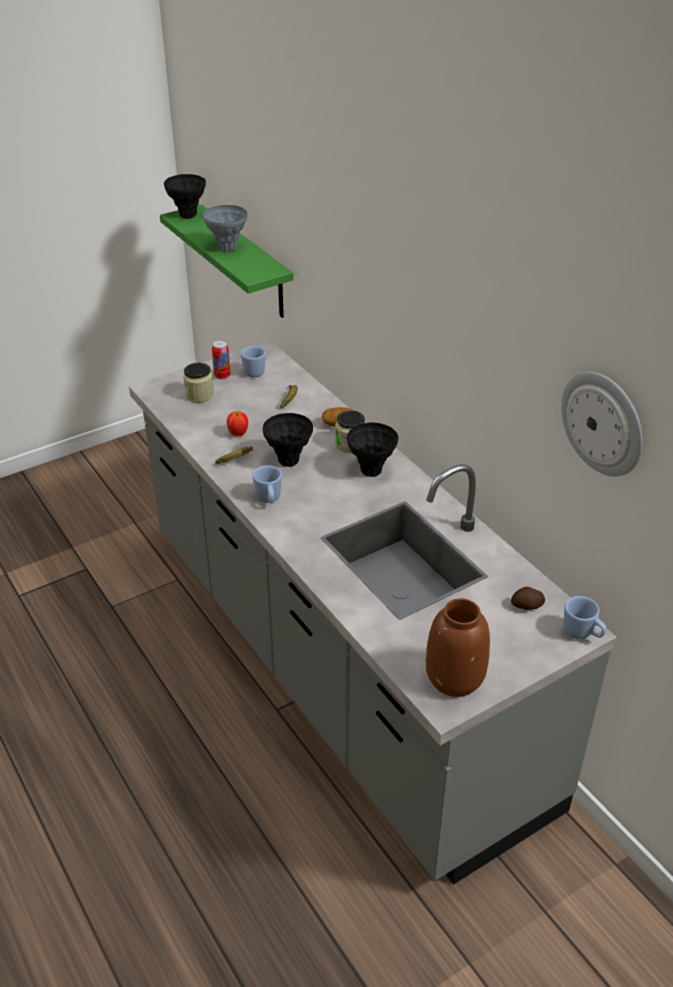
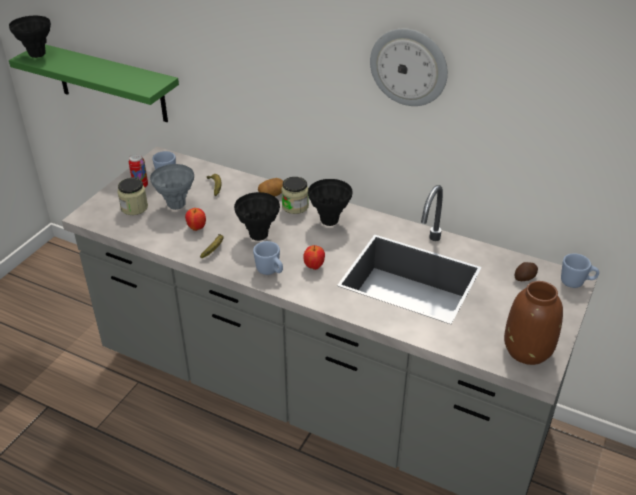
camera: 30 degrees left, 0 degrees up
(227, 248) = (101, 72): grey vase -> grey vase (176, 205)
(314, 510) = (314, 266): none -> apple
(603, 423) = (572, 112): wall clock -> wall clock (409, 67)

